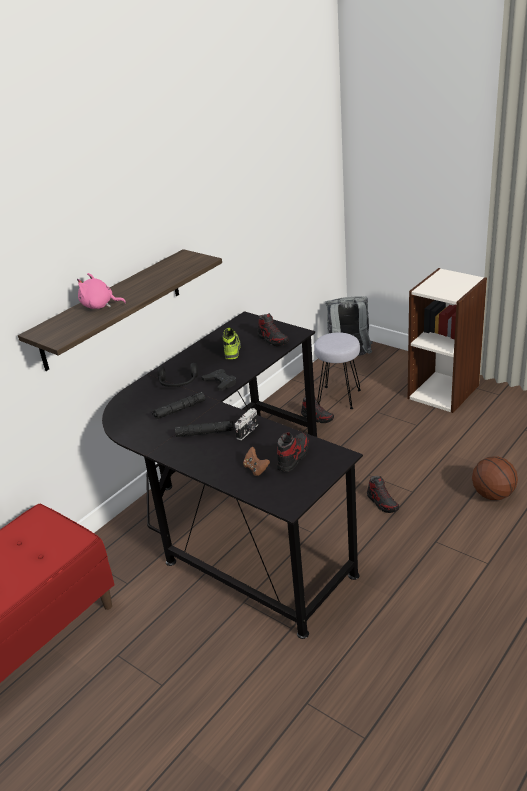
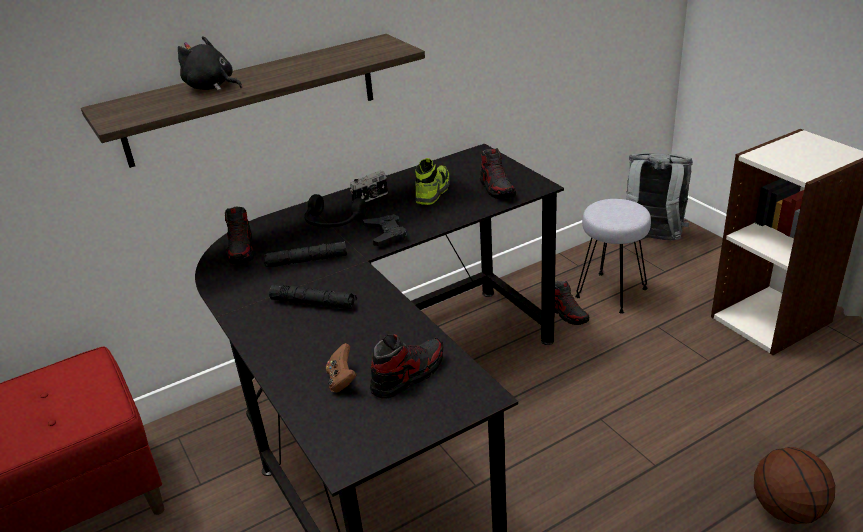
camera: 20 degrees right, 0 degrees up
(99, 306) = (212, 87): pink plush toy -> black plush toy
(248, 431) = (372, 316): camera -> camera (371, 198)
(382, 502) = (601, 469): shoe -> shoe (242, 250)

